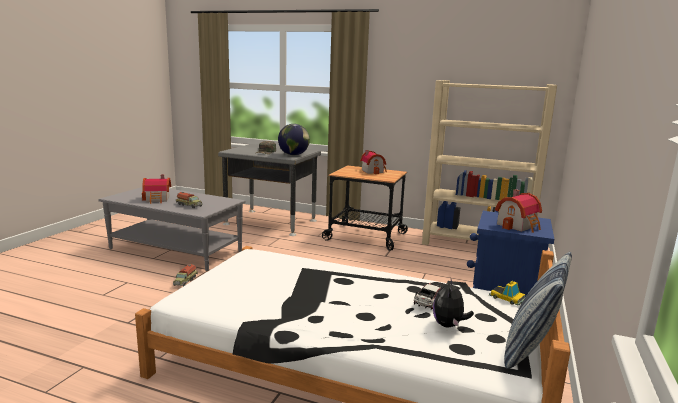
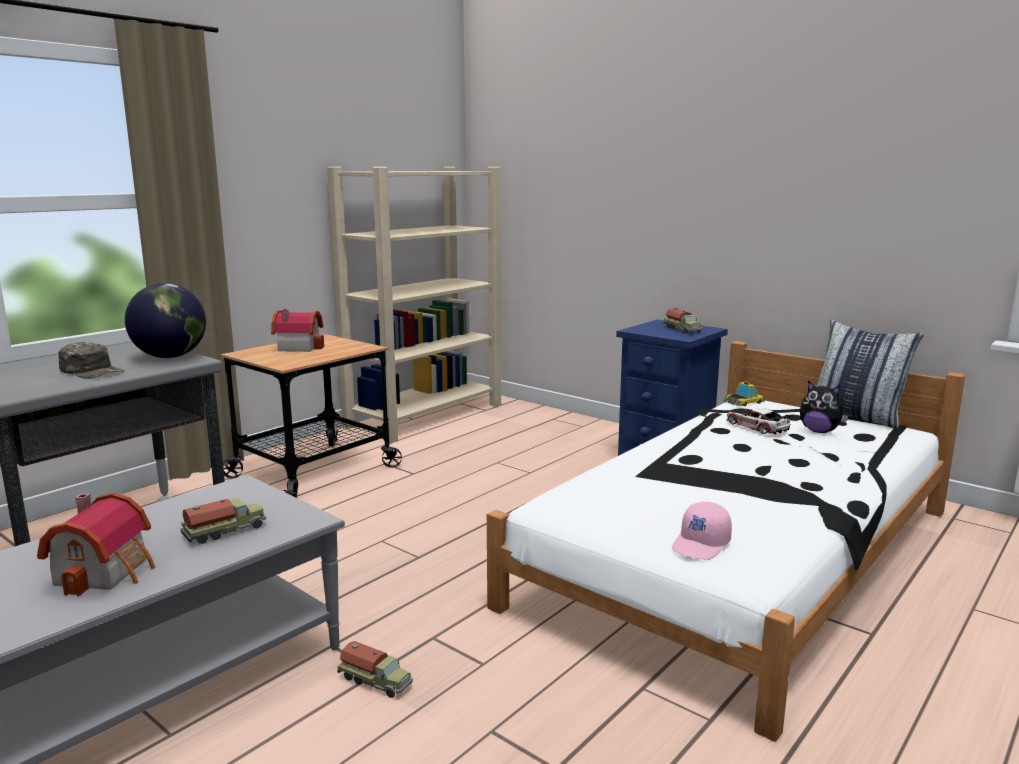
camera: 70 degrees left, 0 degrees up
(210, 286) = (701, 545): none -> pink cap
(519, 225) = (682, 330): toy house -> toy truck

